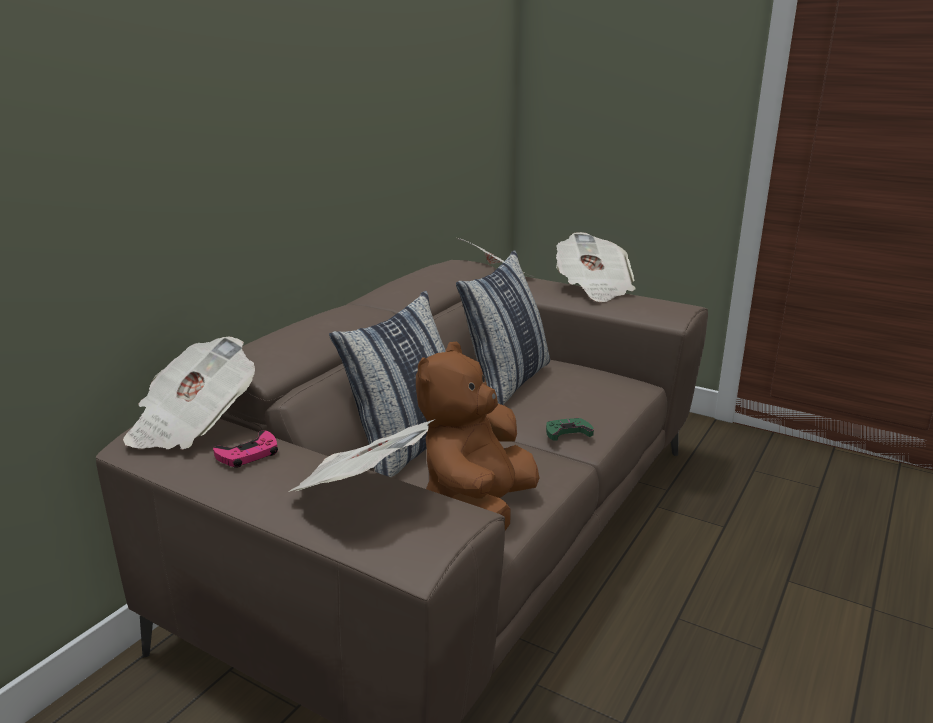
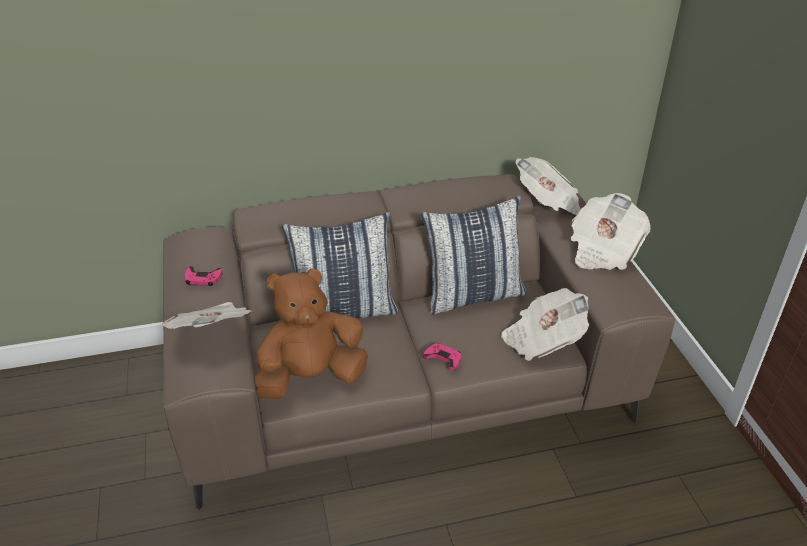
camera: 45 degrees right, 15 degrees up
(192, 425) = (209, 244): newspaper -> newspaper (542, 340)
(567, 432) = (443, 358): green game controller -> pink game controller

